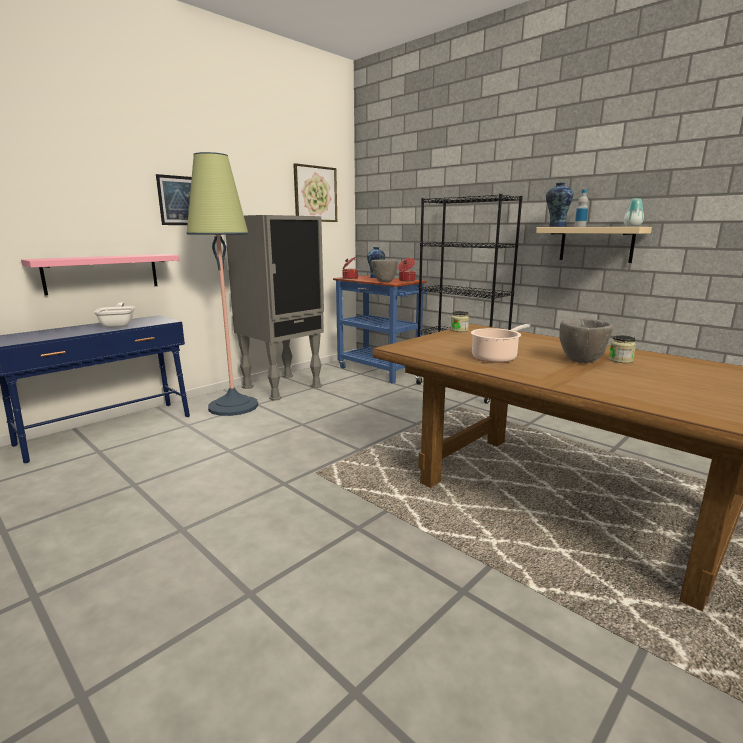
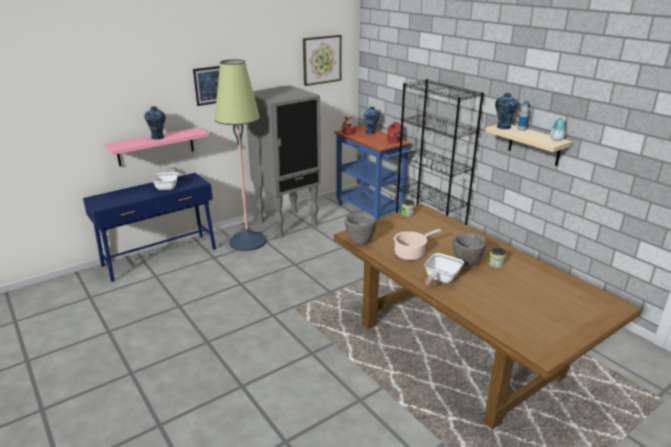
camera: 10 degrees right, 10 degrees up
(105, 256) = (158, 138): none -> vase
(384, 281) = (373, 143): grey bowl -> grey bowl (360, 241)
(562, 377) = (440, 279): none -> frying pan

